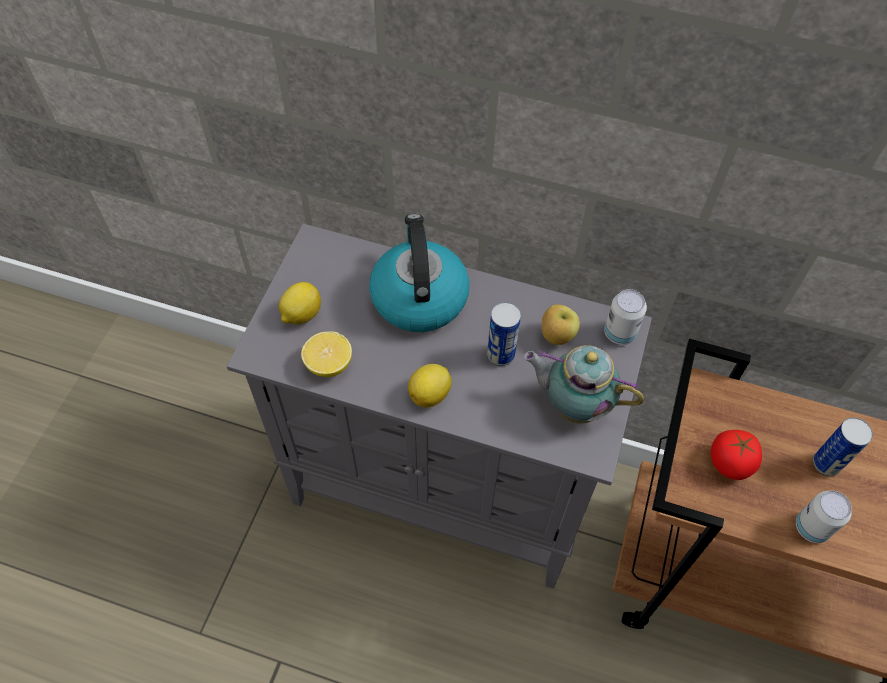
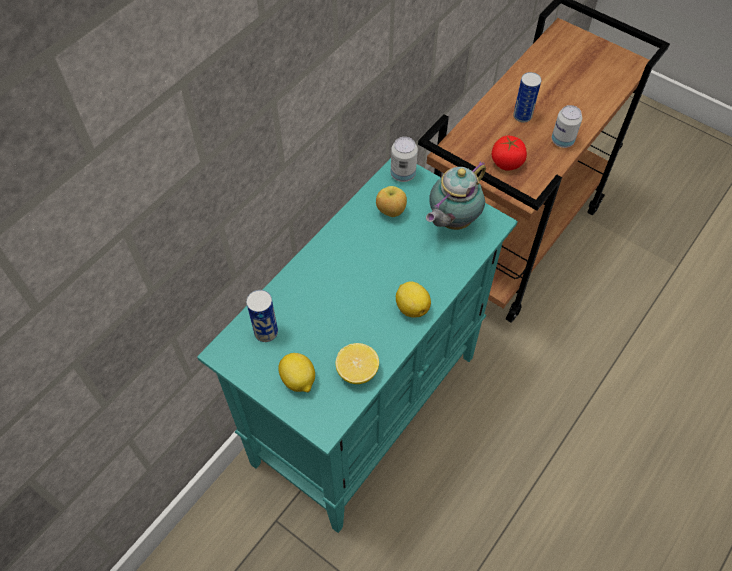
camera: 70 degrees left, 0 degrees up
(418, 297) = (317, 289): kettle -> none
(443, 487) = (367, 406): grey cabinet -> turquoise cabinet
(500, 355) = (393, 251): can -> can (266, 332)

